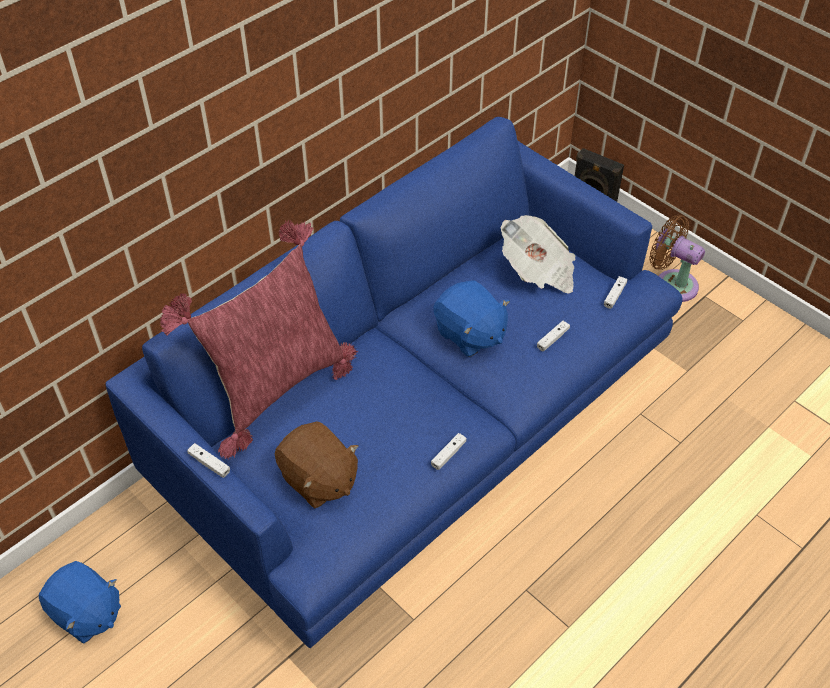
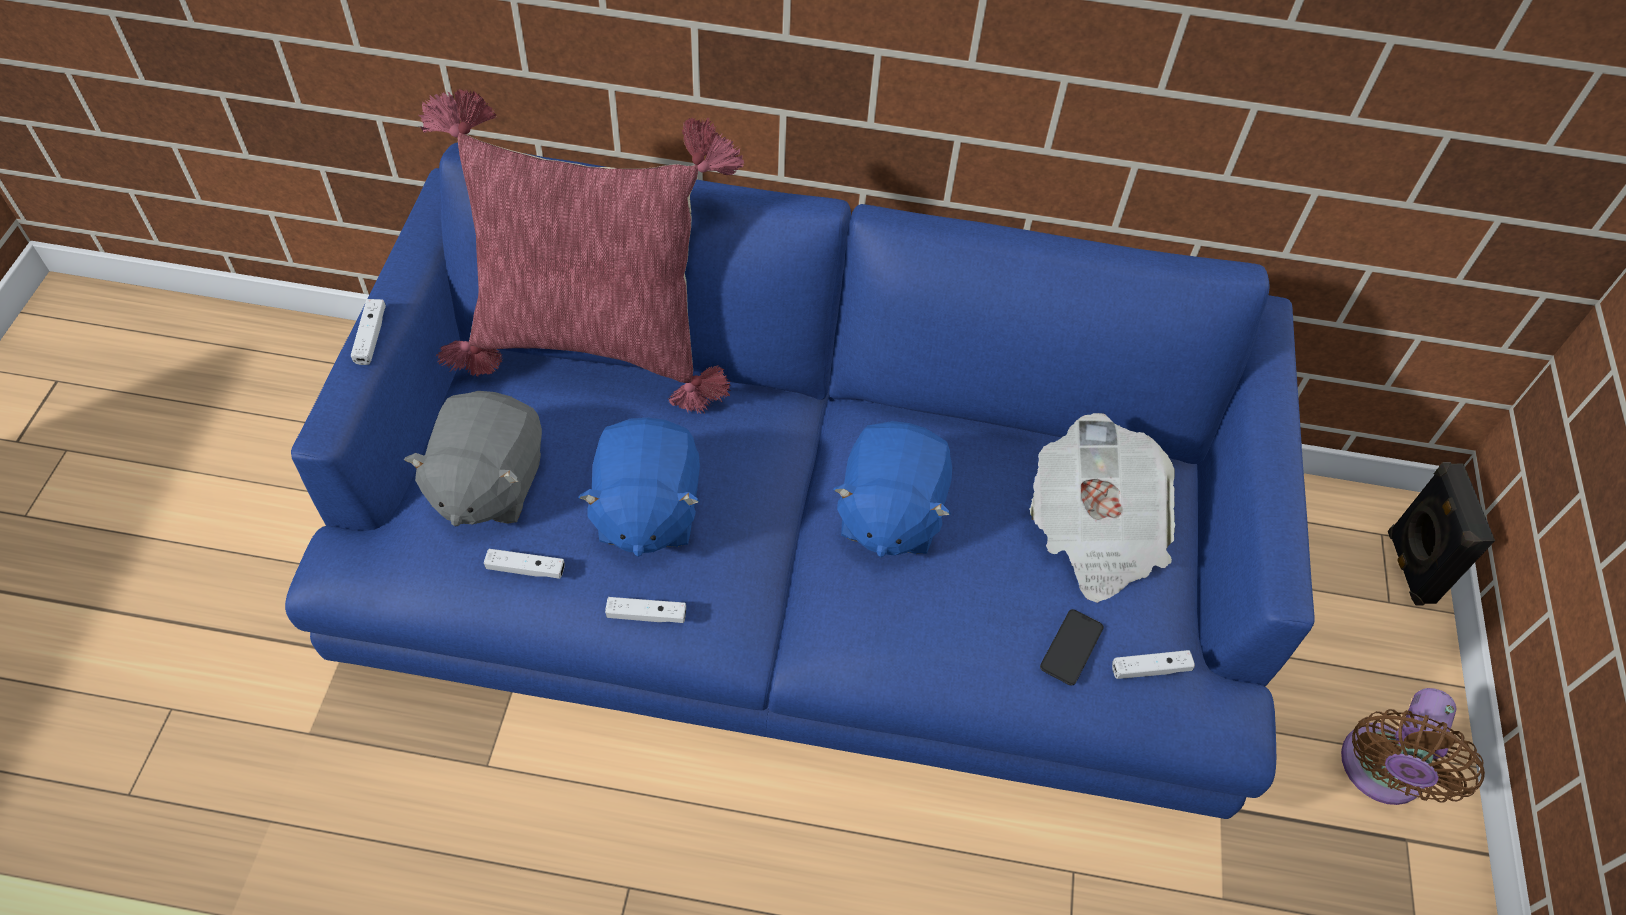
camera: 50 degrees right, 5 degrees up
(86, 614) = (282, 412): blue plush toy -> blue plush toy (646, 511)
(318, 480) = (487, 484): brown plush toy -> grey plush toy
(552, 339) = (976, 629): white game controller -> white game controller (526, 569)
(586, 313) = (1071, 647): none -> phone
(672, 283) = (1380, 772): brown fan -> brown fan turned 150 degrees counterclockwise

